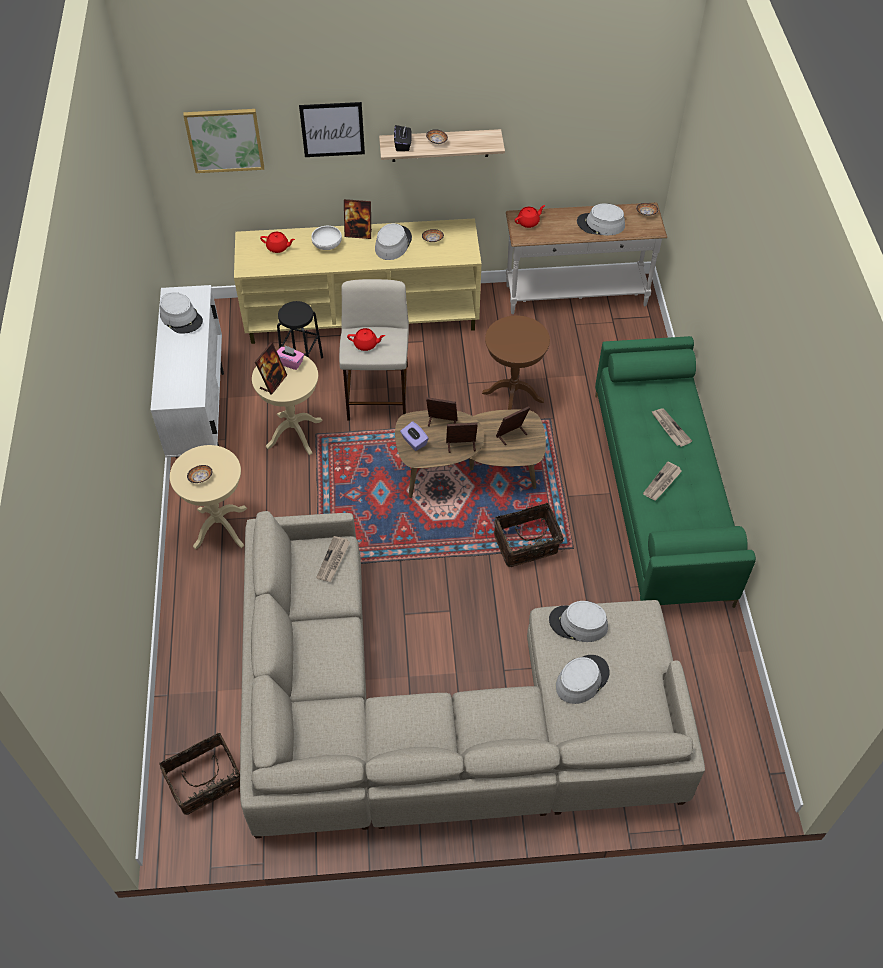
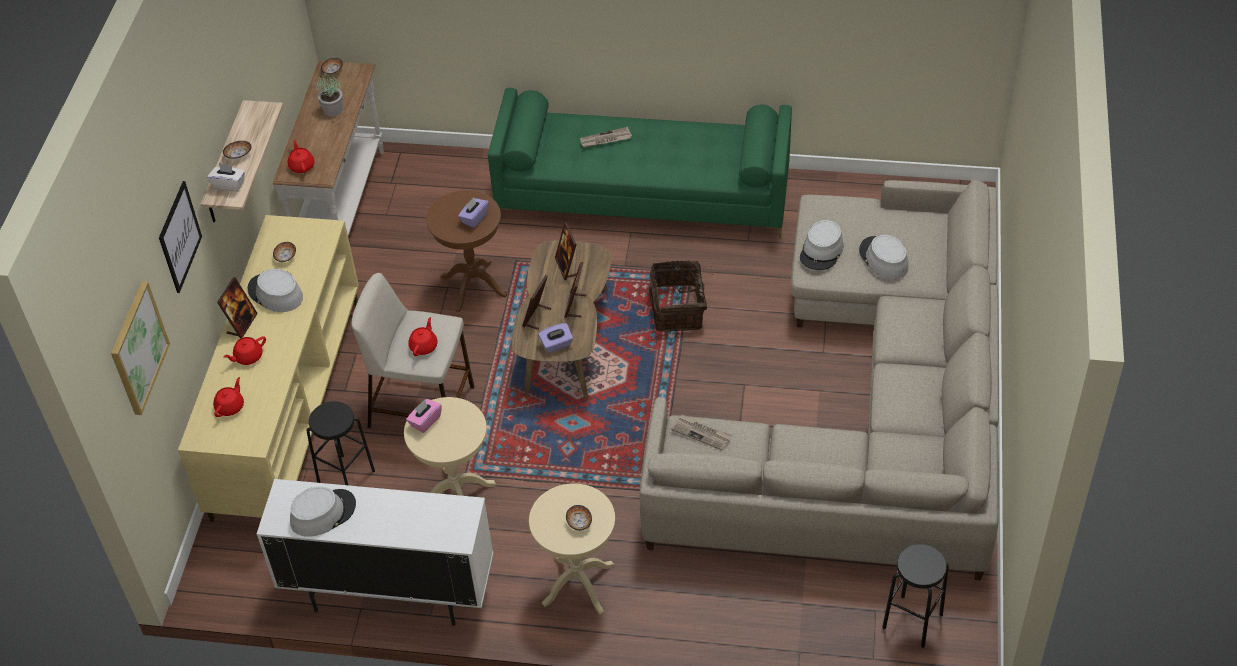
camera: 75 degrees left, 5 degrees down
(205, 782) = (912, 621): basket -> black stool
(273, 382) = (451, 440): picture frame -> none
(327, 245) = (248, 357): white bowl -> red teapot
(403, 144) = (229, 184): black tissue box -> white tissue box
(516, 346) = (474, 218): none -> purple tissue box
(600, 224) = (333, 109): grey hat -> potted plant
(662, 483) = (672, 159): newspaper -> none

